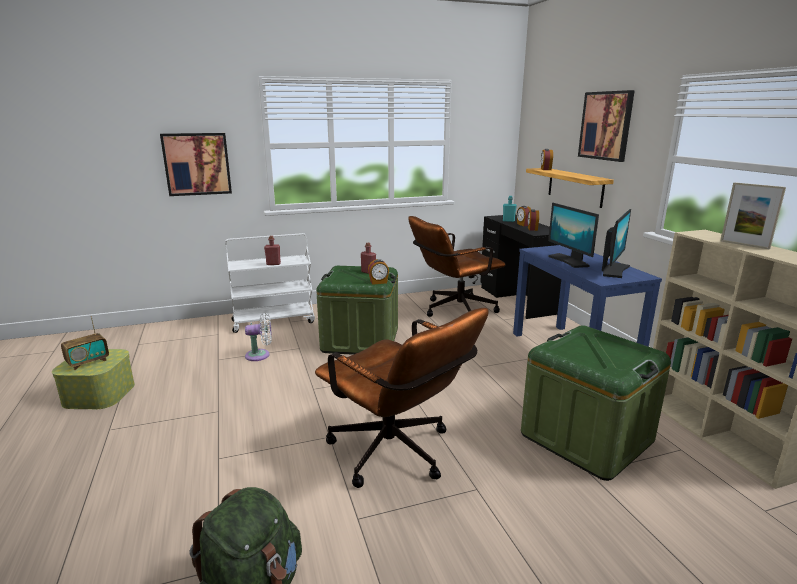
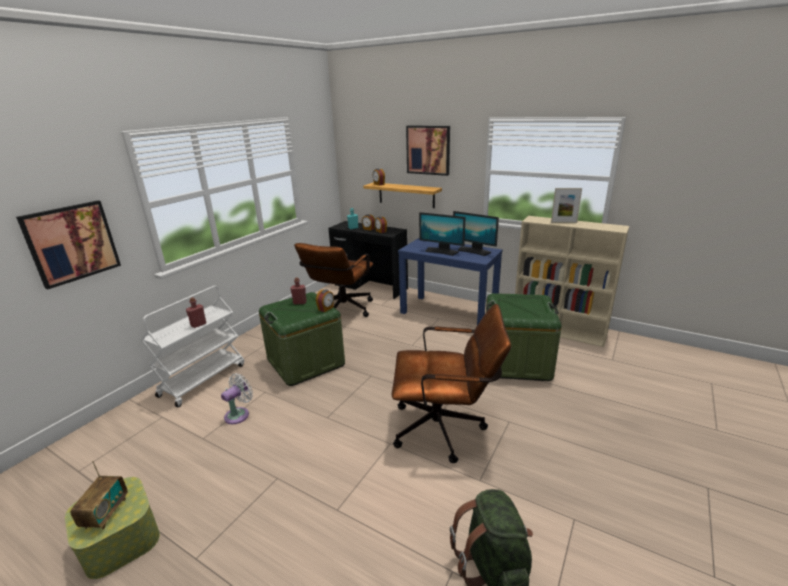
camera: 40 degrees left, 5 degrees up
(614, 270) = (474, 251): monitor -> monitor turned 135 degrees clockwise

